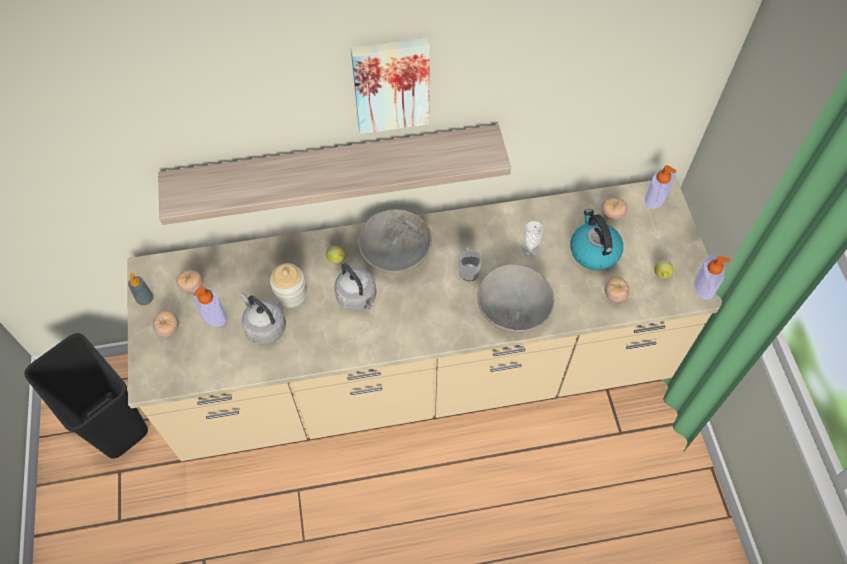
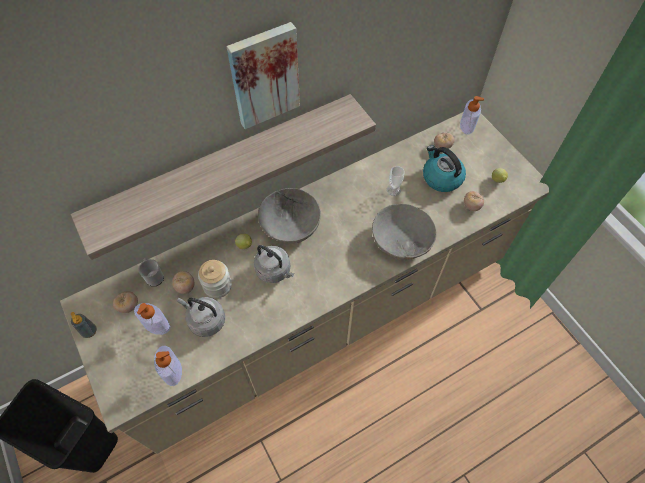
camera: 20 degrees left, 0 degrees up
(168, 329) = (121, 350): tomato -> tomato (185, 287)
(468, 270) = (354, 221): mug -> mug (154, 276)
(704, 286) = (531, 179): soap dispenser -> soap dispenser (172, 371)

